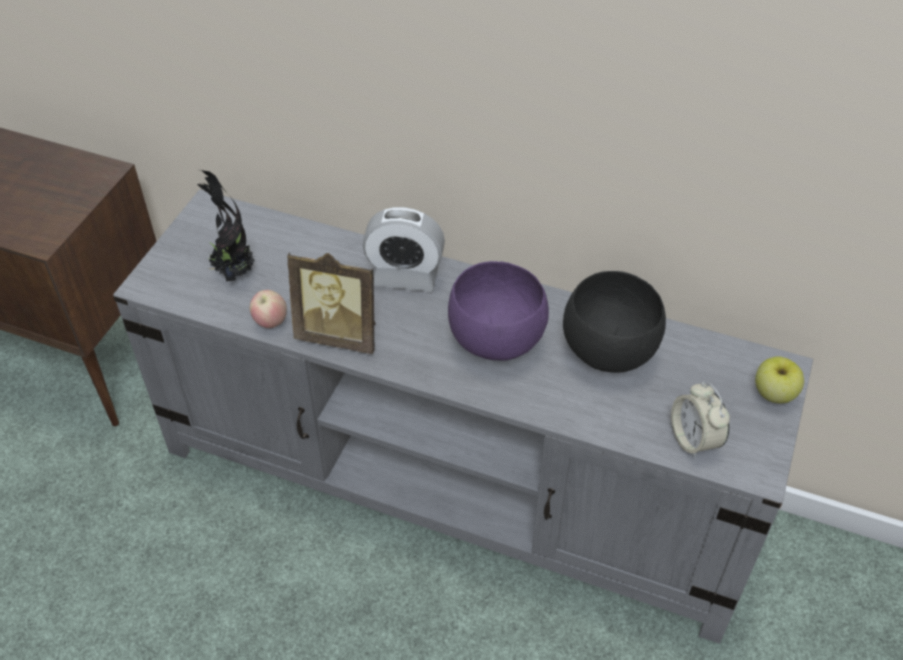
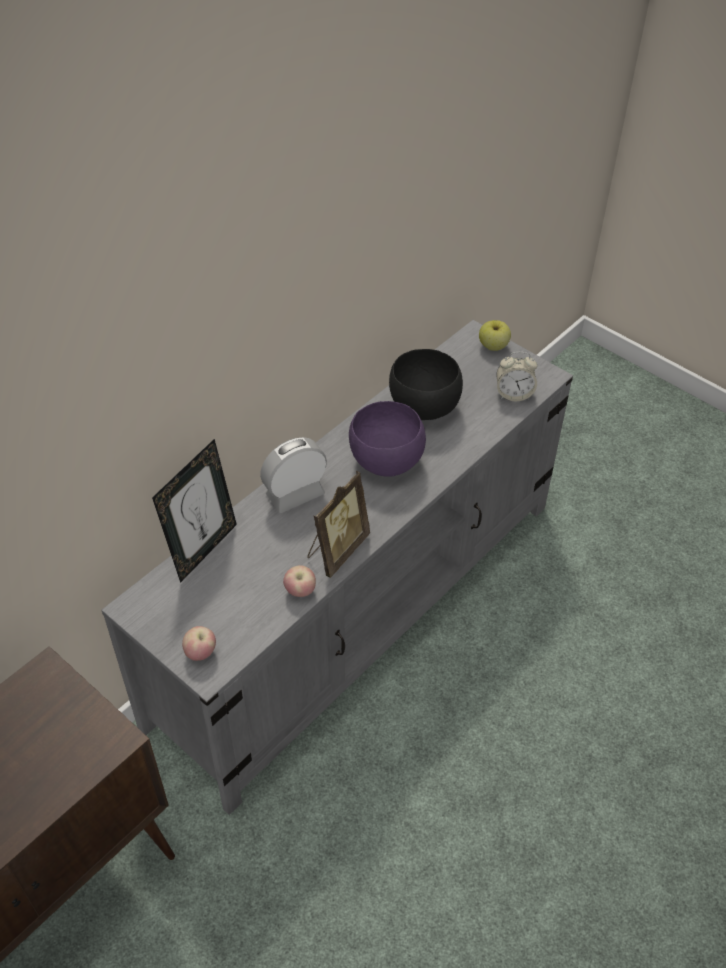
camera: 70 degrees left, 0 degrees up
(167, 271) = (200, 653): none -> apple
(232, 272) = (228, 605): potted plant -> none
(298, 231) = (203, 549): none -> picture frame
(405, 277) = (295, 494): alarm clock -> alarm clock turned 150 degrees counterclockwise

